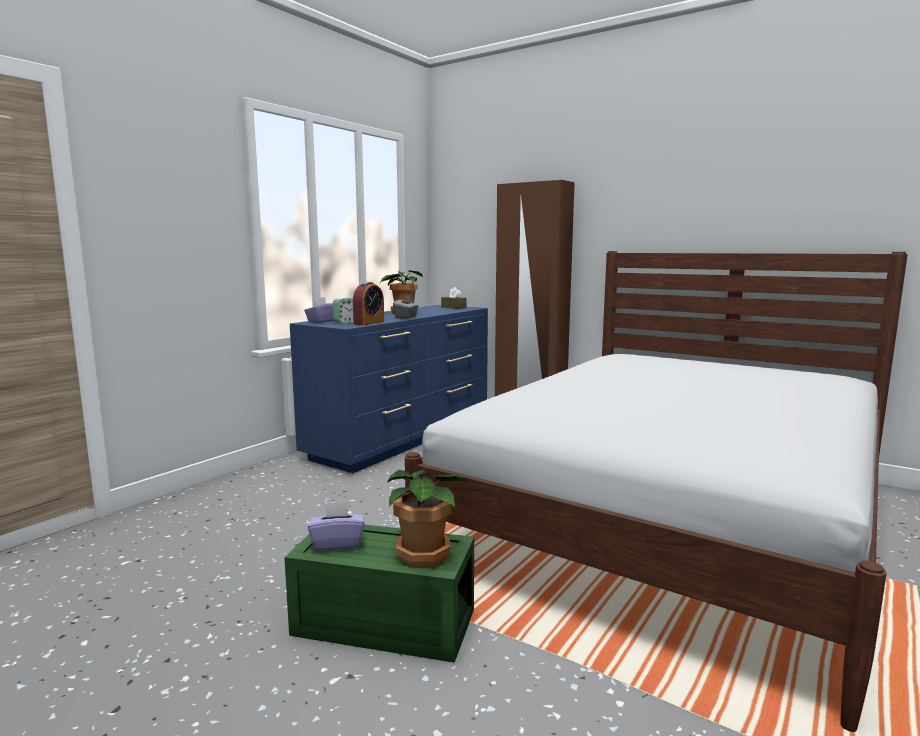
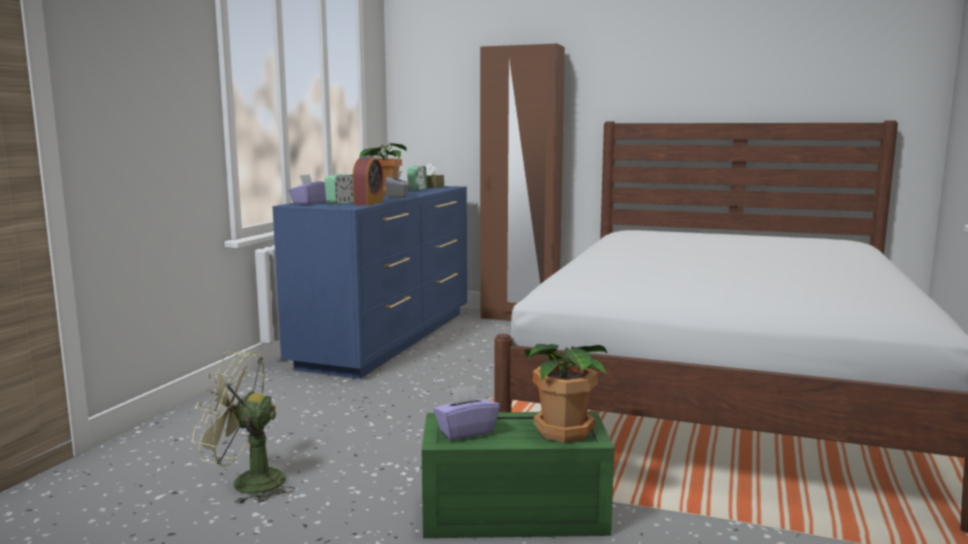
camera: 15 degrees left, 0 degrees up
(194, 560) = (246, 483): none -> green fan
(439, 309) = (417, 189): none -> alarm clock

